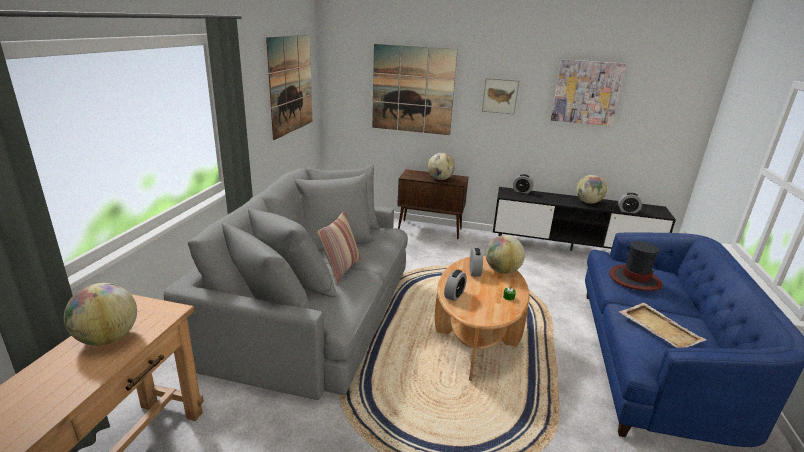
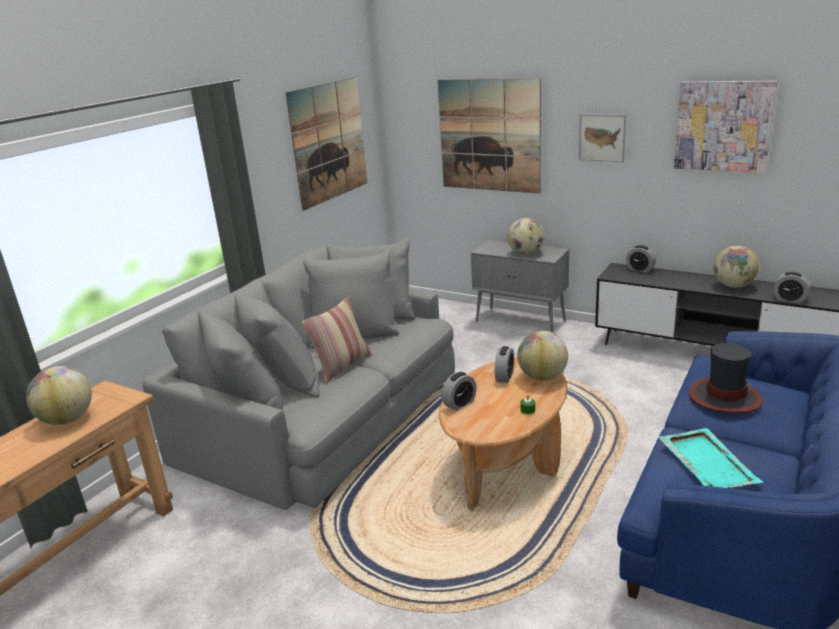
camera: 20 degrees right, 0 degrees up
(430, 229) = (521, 321): brown cabinet -> grey cabinet
(659, 327) = (707, 461): beige tray -> turquoise tray

